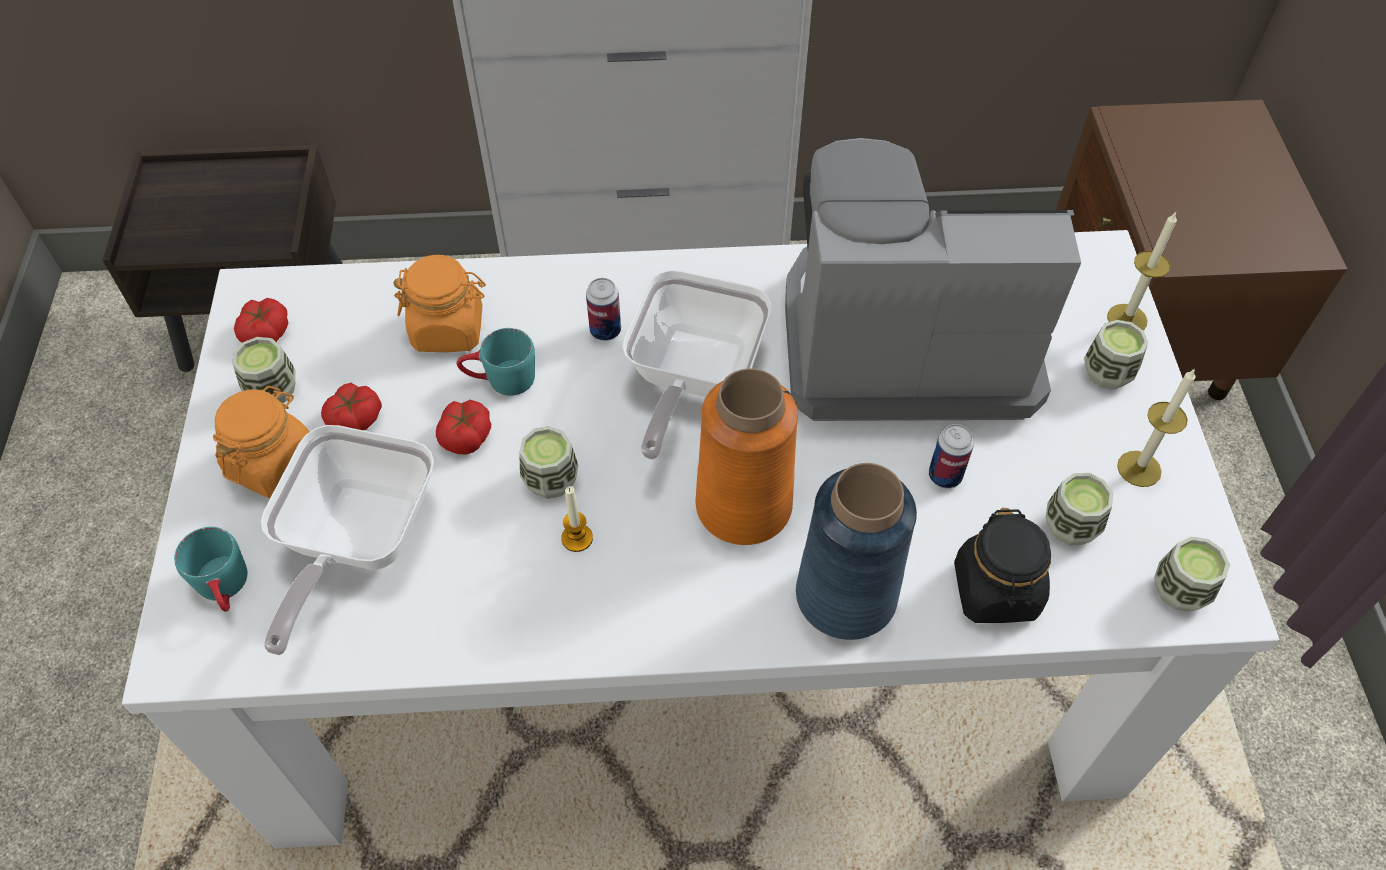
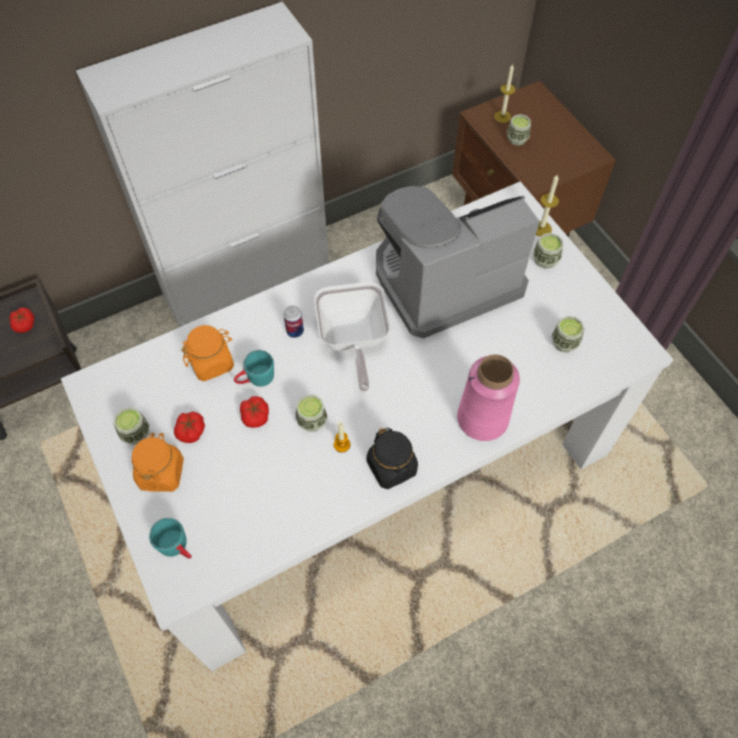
camera: 25 degrees left, 5 degrees up
(266, 333) = (112, 404): tomato -> tomato (24, 324)
(356, 544) = (232, 495): frying pan -> none
(742, 506) = (412, 395): orange vase -> none
(846, 597) = (483, 419): blue vase -> pink vase
(945, 476) = (497, 341): can -> none
(996, 591) = (547, 388): black jar -> black jar (392, 467)
(1139, 468) = (580, 302): candle -> candle (502, 117)
(1180, 590) = (623, 354): cup -> cup (517, 139)

